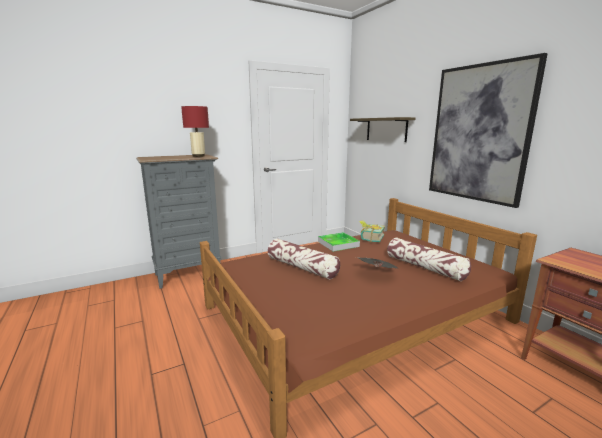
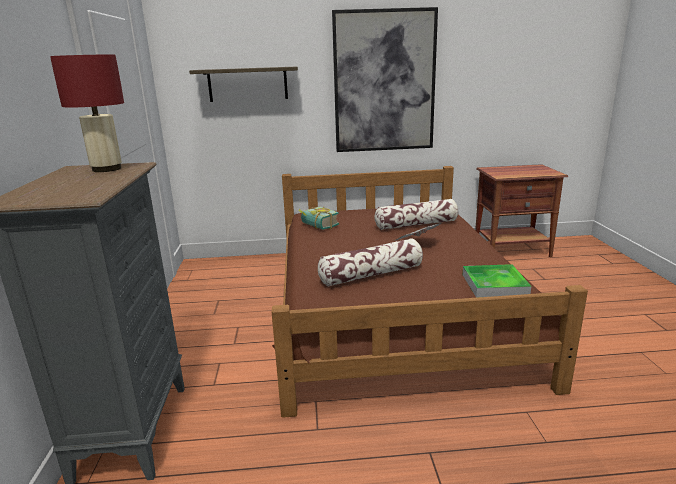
camera: 65 degrees left, 5 degrees up
(338, 244) = (317, 244): tray -> tray (494, 284)

